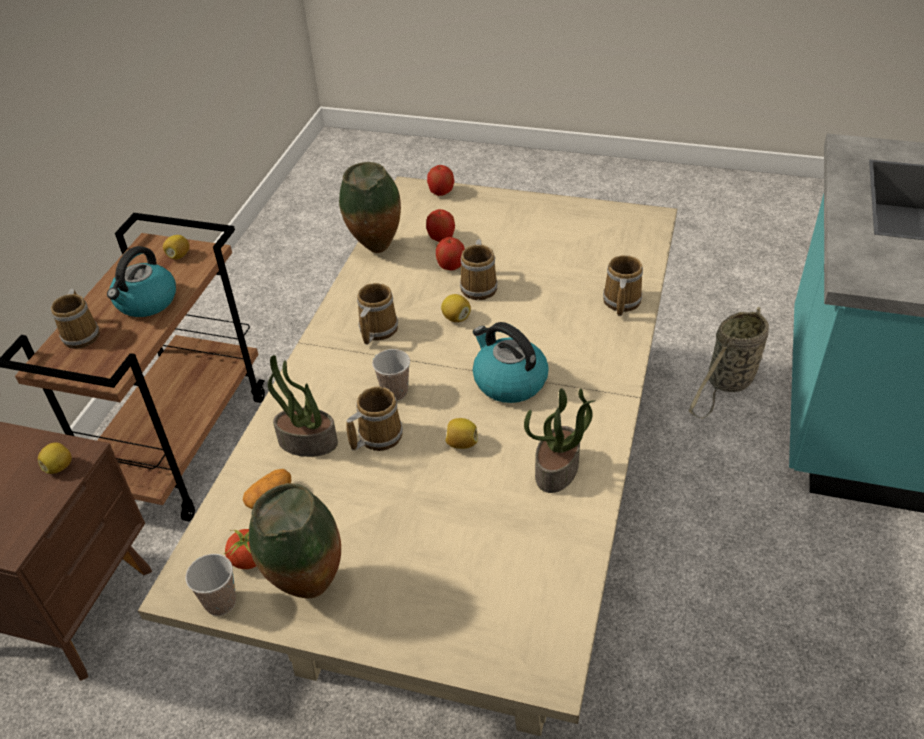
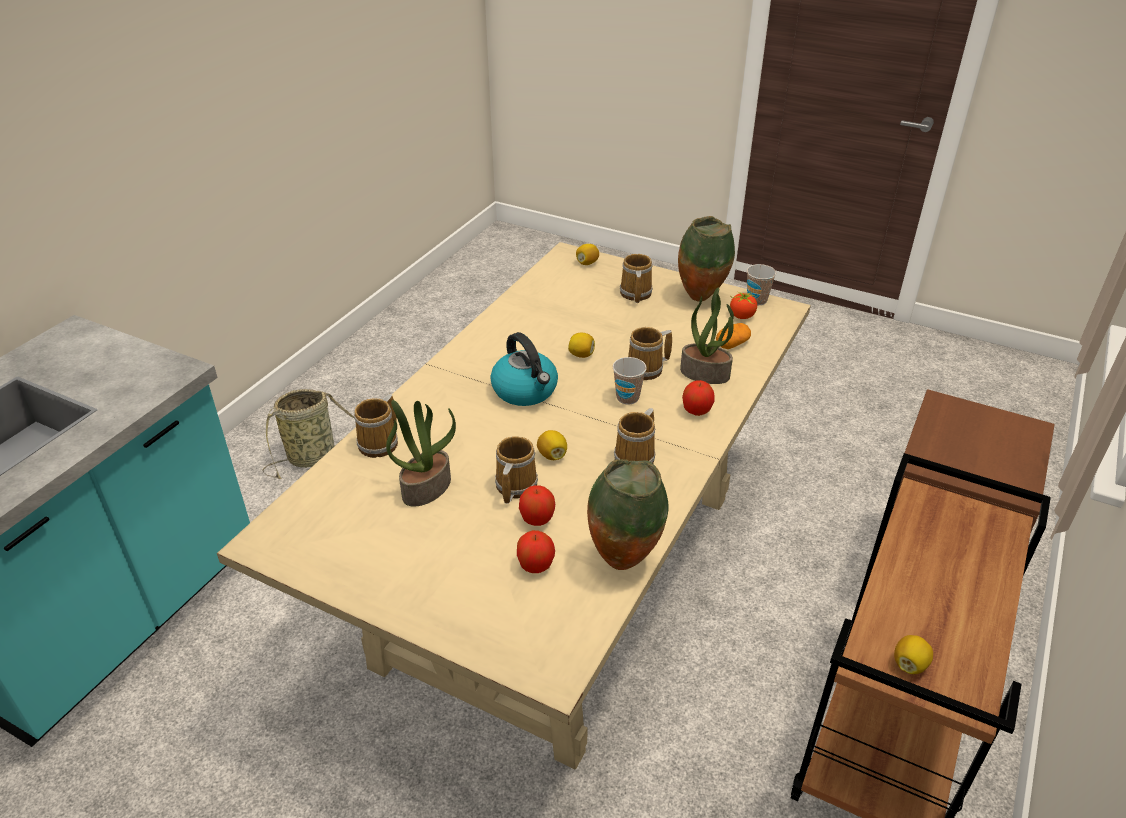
camera: 170 degrees left, 5 degrees down
(59, 467) = (936, 454): lemon -> lemon (587, 263)
(82, 334) = (983, 555): mug -> mug (634, 294)
(146, 302) = (923, 588): kettle -> none
(441, 192) = (509, 655): apple -> apple (697, 411)
(557, 470) = (517, 329): potted plant -> potted plant (426, 487)
(728, 383) = (206, 685): basket -> basket (315, 455)

